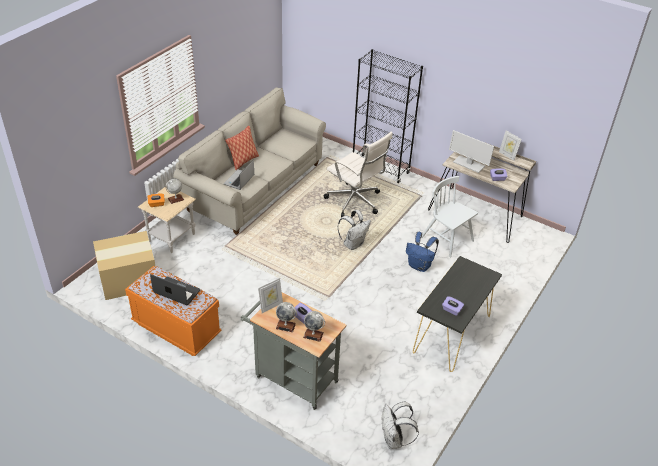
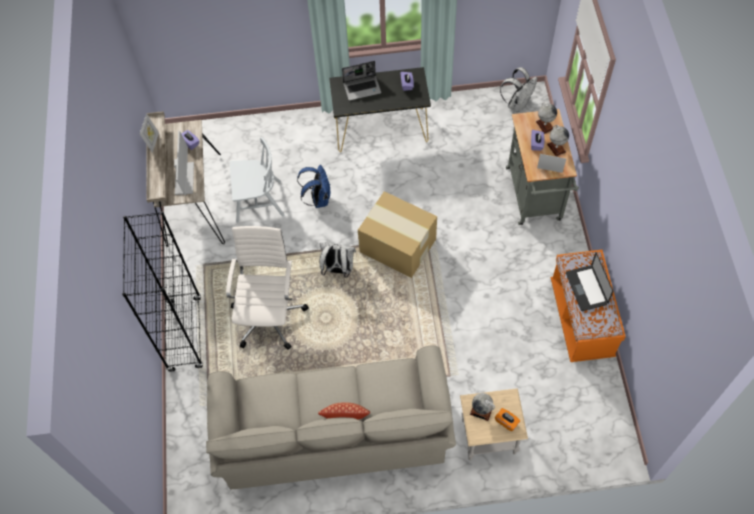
camera: 125 degrees left, 20 degrees up
(128, 279) = (577, 418): cardboard box -> cardboard box (398, 246)
(239, 180) = (386, 389): laptop -> laptop (362, 88)
(447, 239) = (258, 201): white chair -> white chair turned 105 degrees counterclockwise

